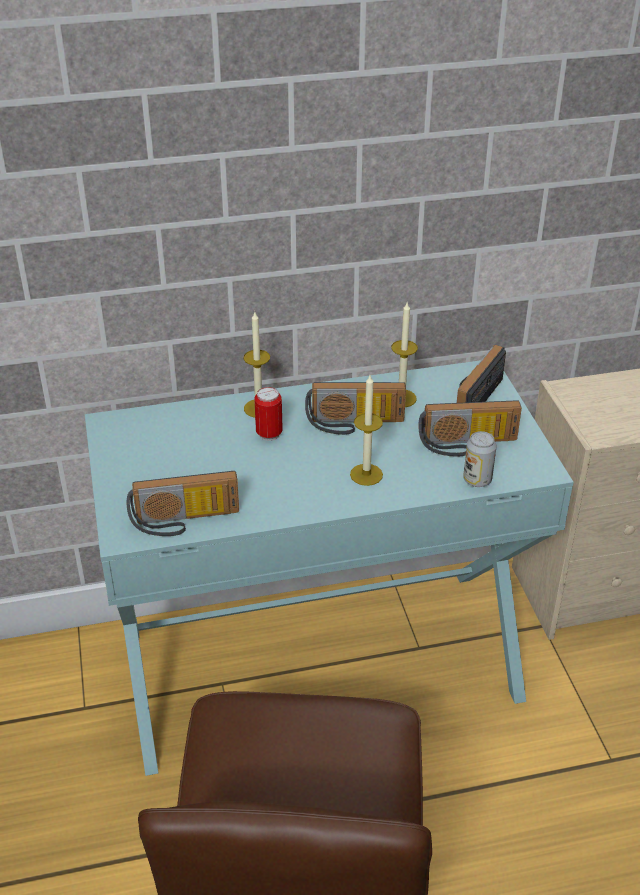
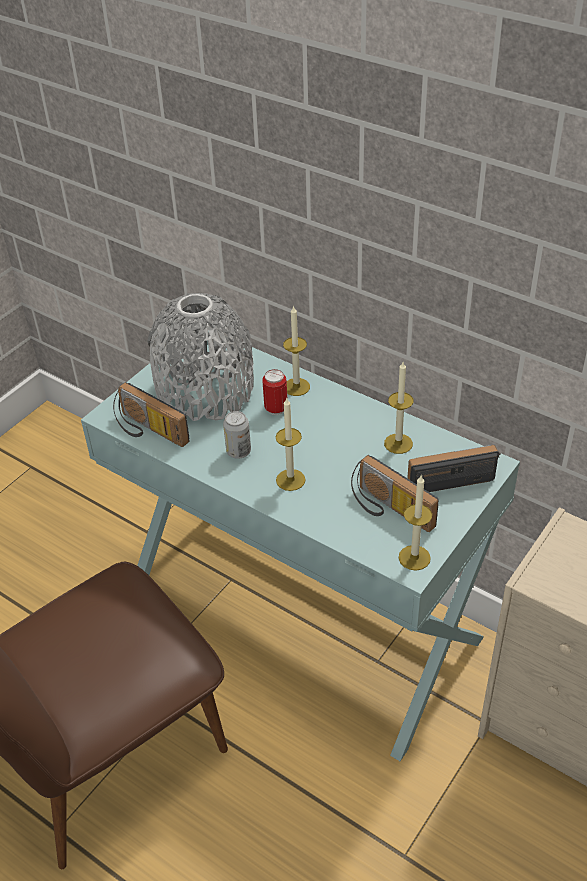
camera: 50 degrees right, 5 degrees up
(185, 459) = (205, 391): none -> grey vase
(354, 424) = (338, 440): radio -> none
(477, 480) = (354, 539): can -> can (238, 451)
(533, 462) = (414, 557): none -> candle

